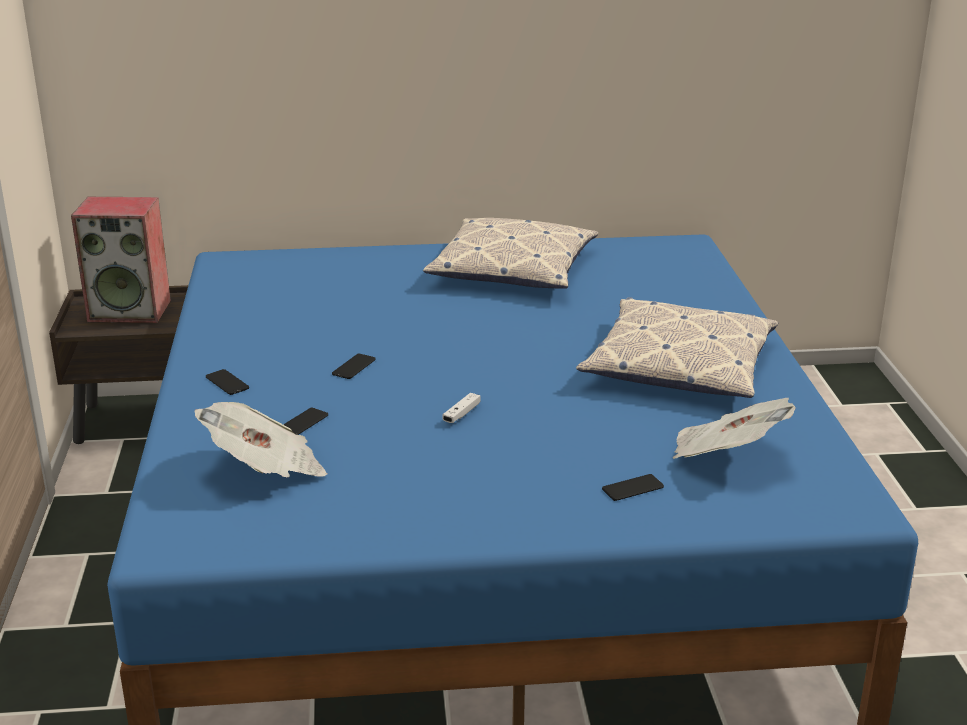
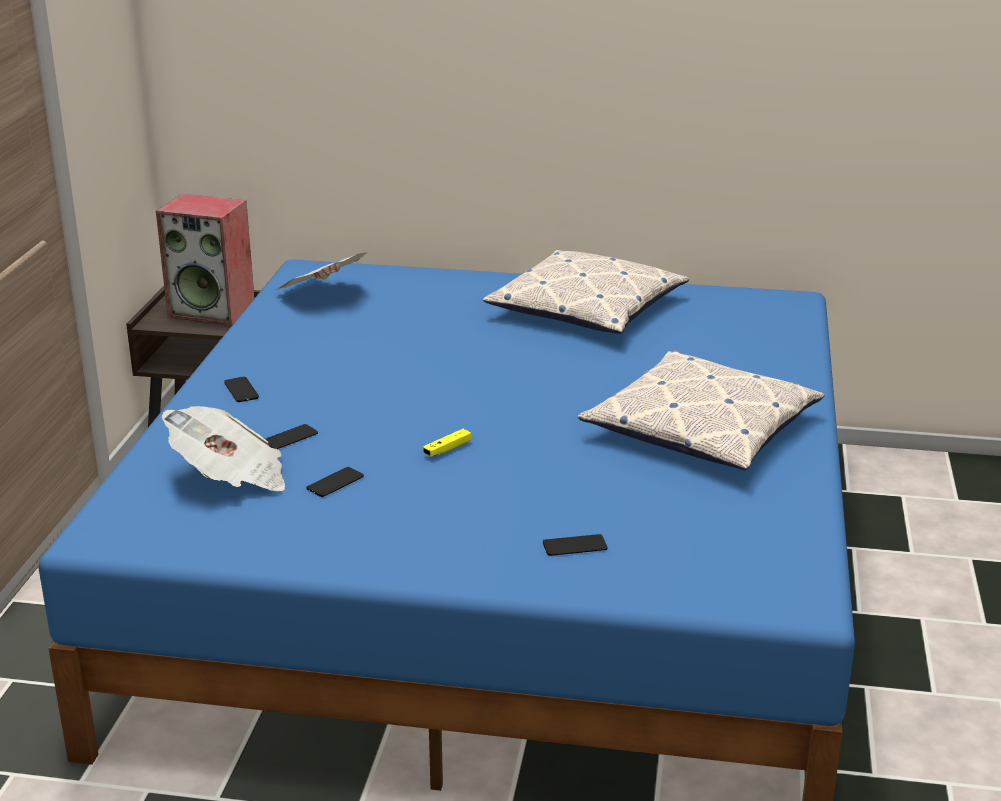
camera: 15 degrees right, 0 degrees up
(354, 367) = (369, 389): phone -> phone (335, 483)
(461, 414) = (447, 449): white game controller -> yellow game controller
(726, 456) = (693, 527): newspaper -> newspaper (322, 294)

